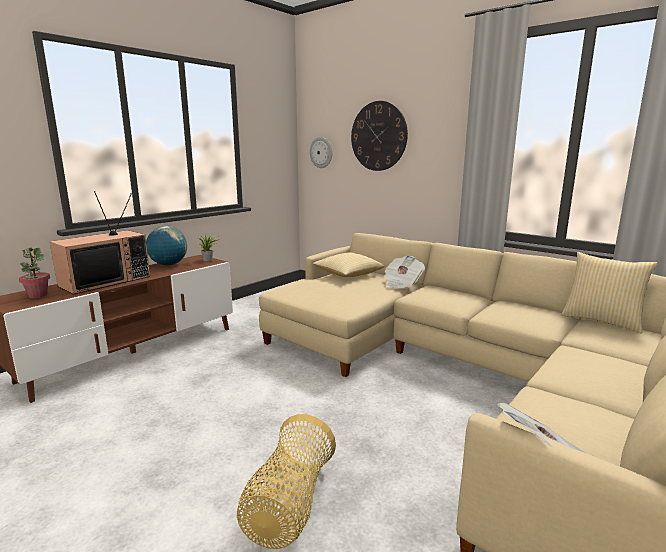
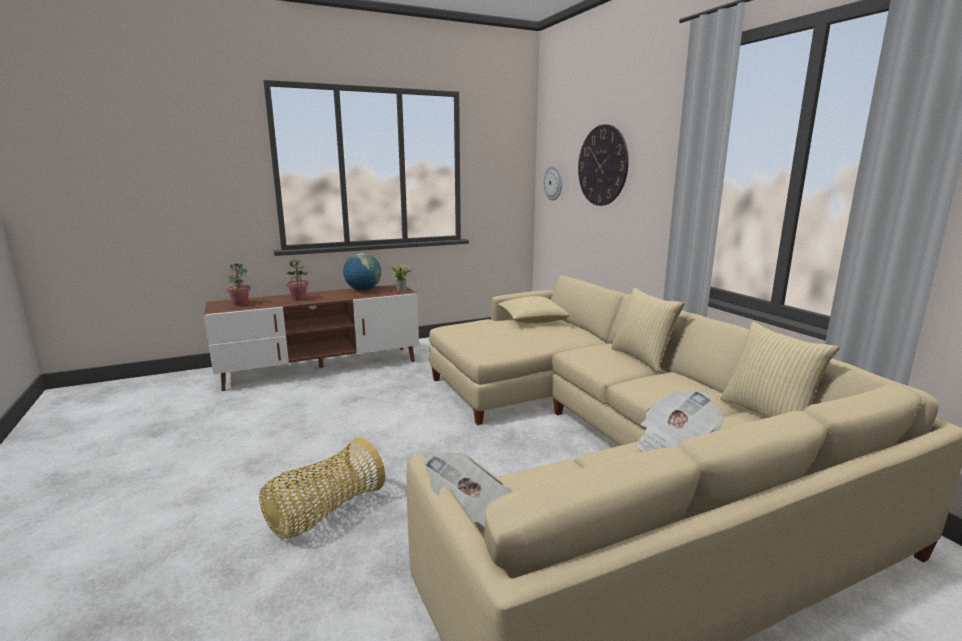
camera: 25 degrees right, 0 degrees up
(106, 281) = (299, 298): television -> potted plant
(401, 283) = (578, 336): newspaper -> newspaper (674, 443)
(468, 293) = (643, 358): none -> pillow

